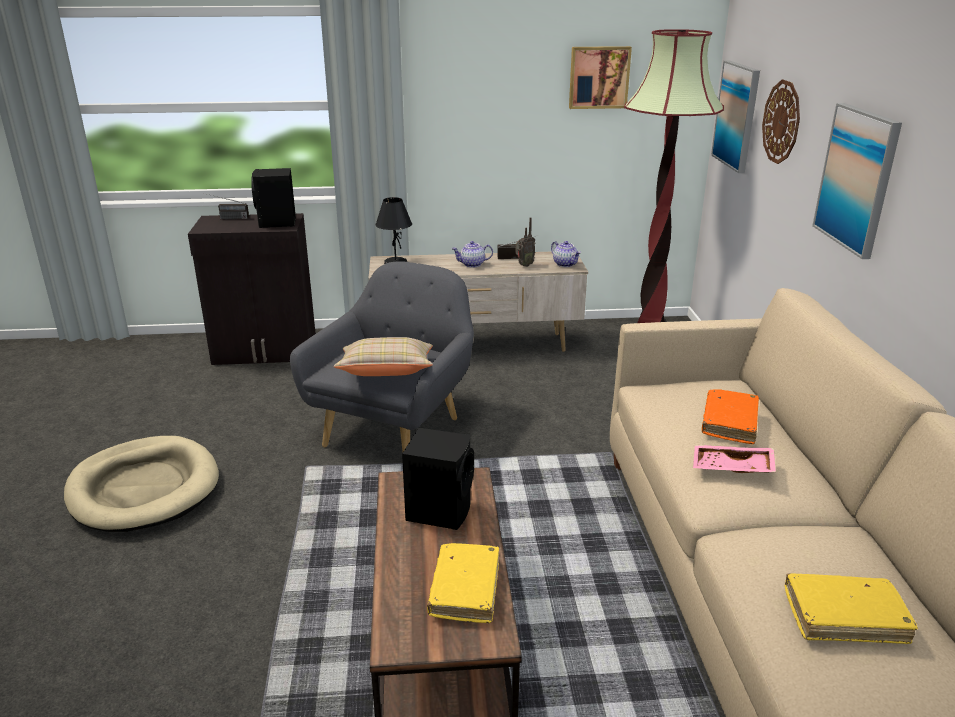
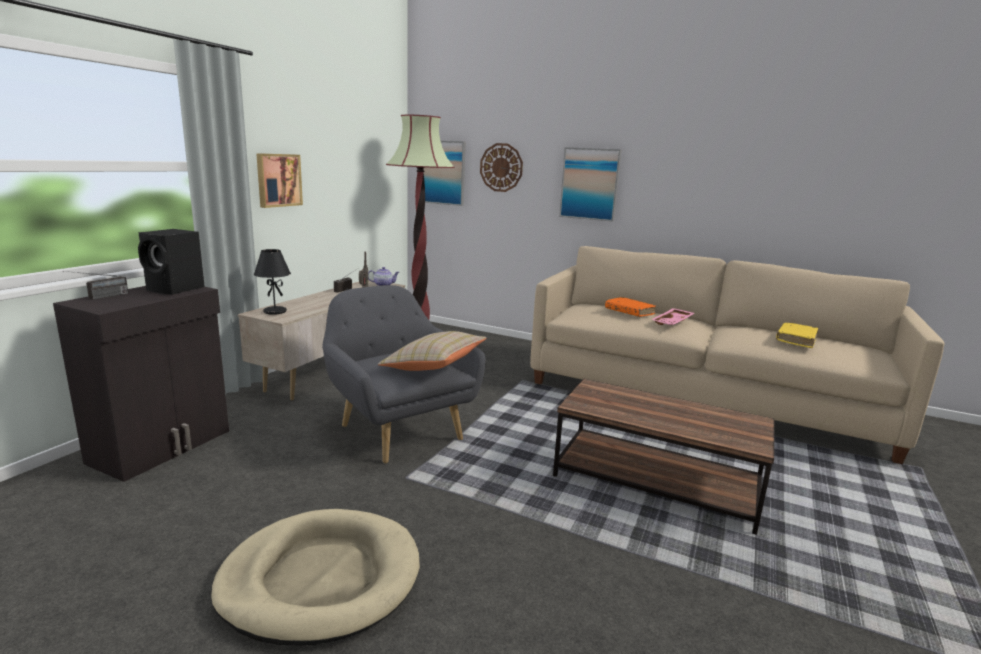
camera: 60 degrees left, 10 degrees down
(440, 509) = (621, 401): black speaker -> none
(465, 589) = (709, 416): yellow book -> none
(472, 264) = (331, 298): teapot -> none
(598, 77) = (356, 149): picture -> picture (278, 180)

